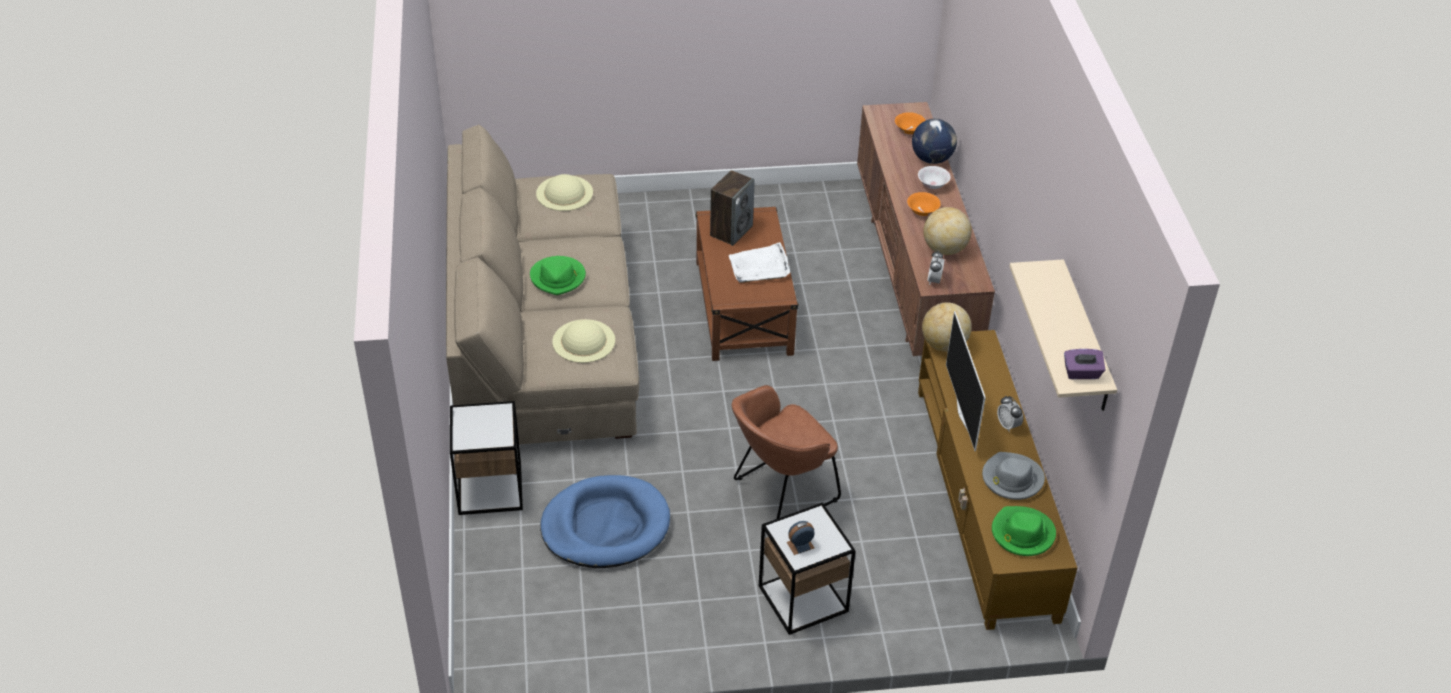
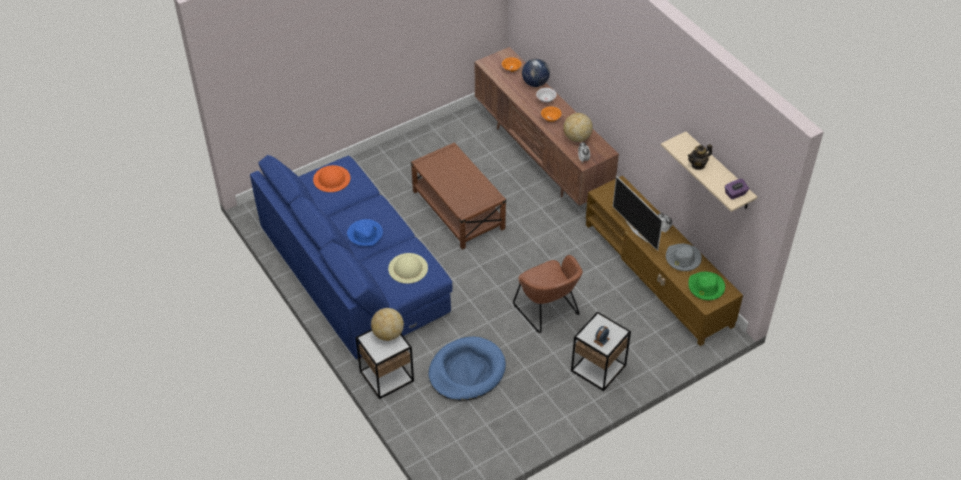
camera: 25 degrees left, 5 degrees up
(543, 337) = (354, 272): beige sofa -> blue sofa
(558, 277) = (365, 234): green hat -> blue hat
(564, 193) = (331, 179): beige hat -> orange hat
(731, 231) = (439, 167): speaker -> none
(759, 266) = (470, 183): white tray -> none
(780, 491) = (548, 312): brown armchair -> brown armchair turned 60 degrees counterclockwise
(943, 345) = (601, 194): globe -> globe (388, 334)
(1048, 311) = (698, 165): none -> teapot

